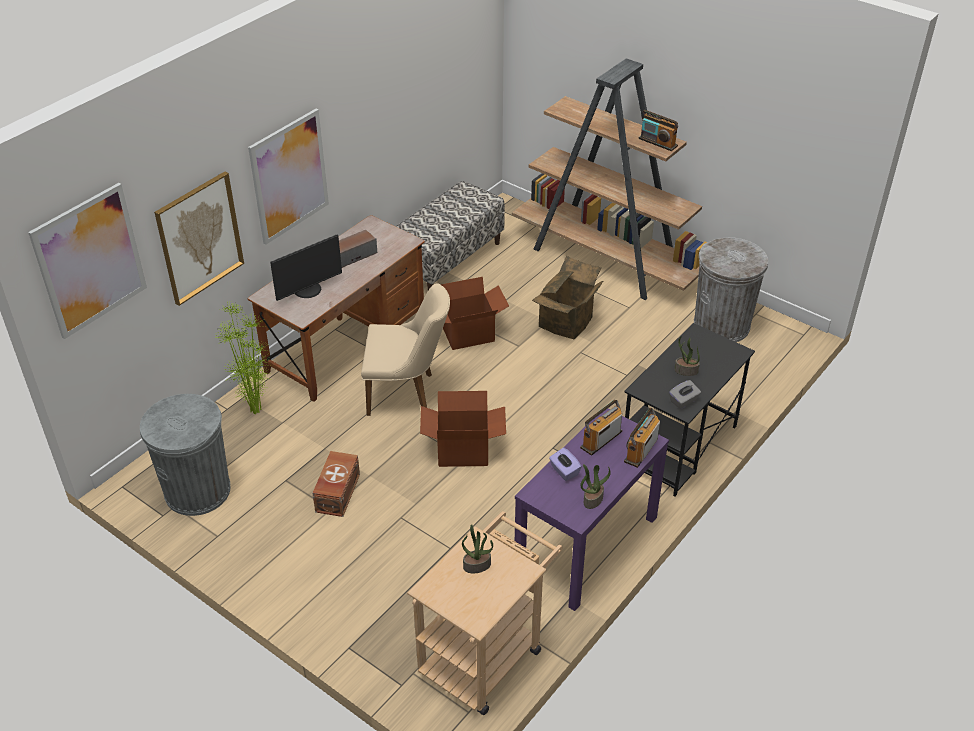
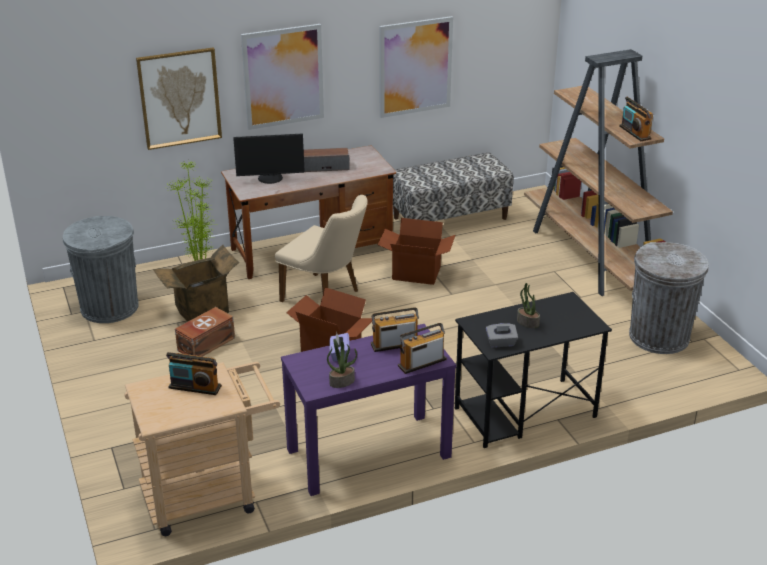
camera: 30 degrees right, 10 degrees down
(90, 260) = (67, 77): picture -> picture (415, 67)
(477, 565) = (195, 387): potted plant -> radio
(567, 323) = (511, 291): cardboard box -> cardboard box (202, 310)

